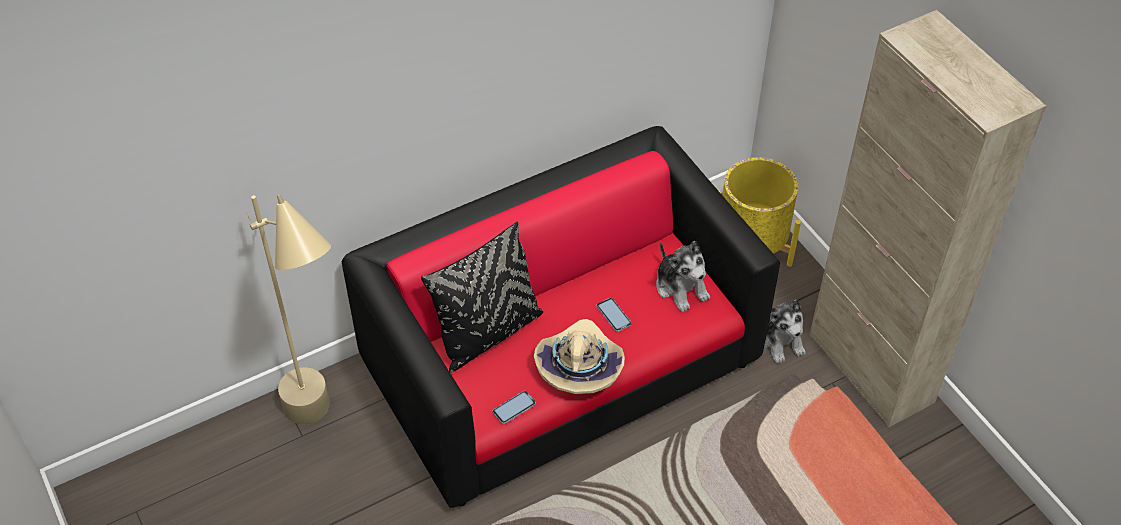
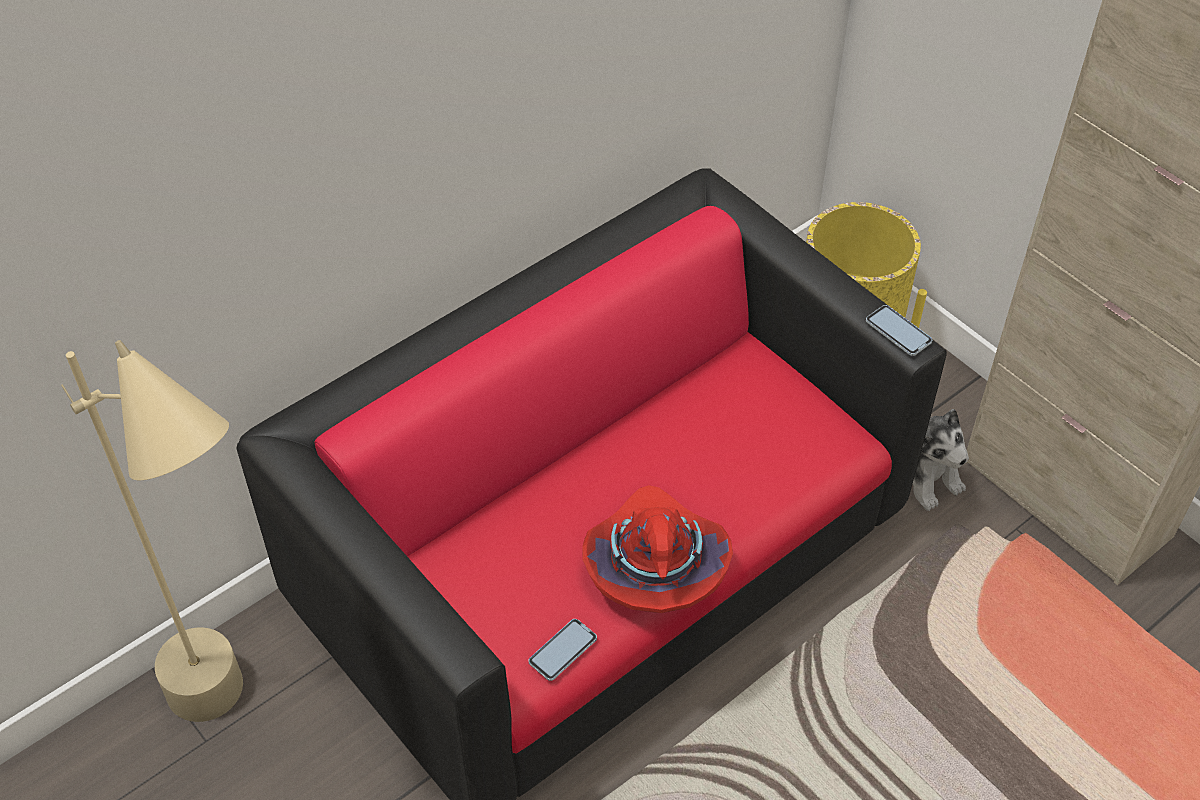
camera: 10 degrees left, 0 degrees up
(488, 333) = (494, 532): black pillow -> none
(579, 365) = (654, 563): beige hat -> red hat
(613, 315) = (689, 473): phone -> phone (898, 331)
(681, 287) = (783, 414): plush toy -> none

